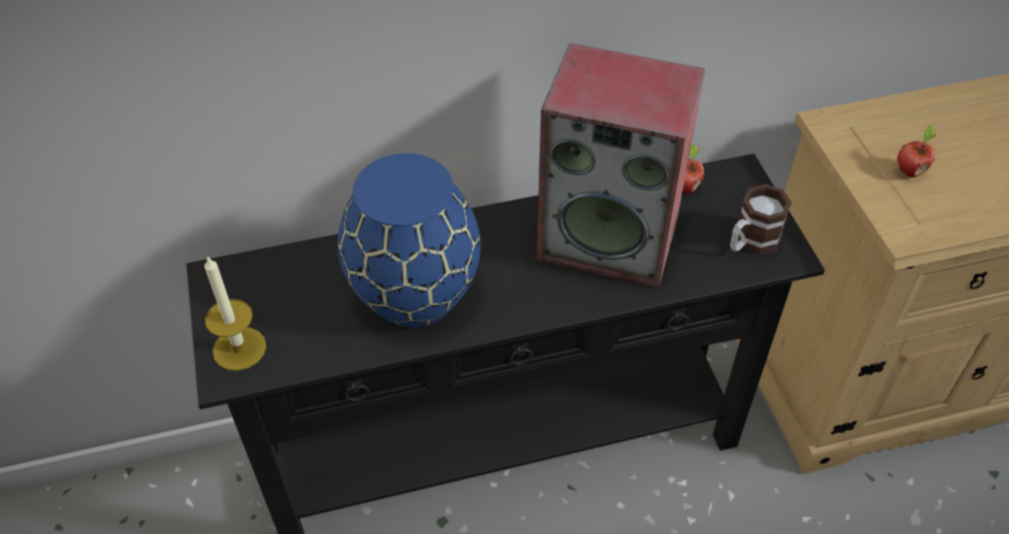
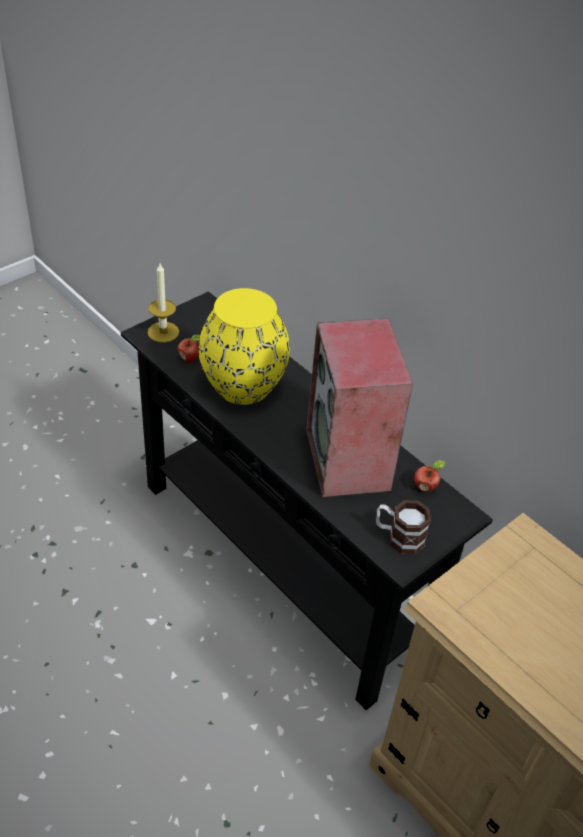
camera: 60 degrees right, 5 degrees down
(413, 295) = (242, 385): blue vase -> yellow vase
(909, 171) = (509, 594): apple -> apple (190, 359)

